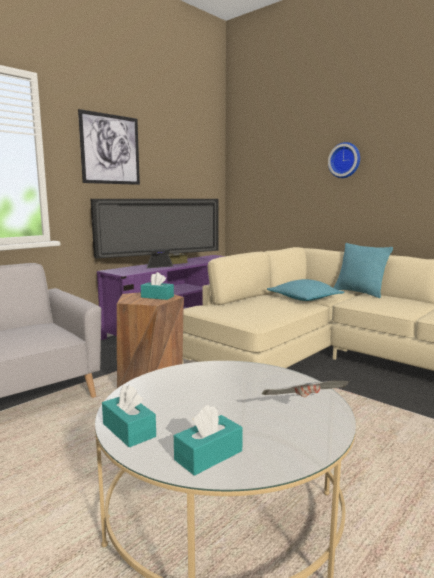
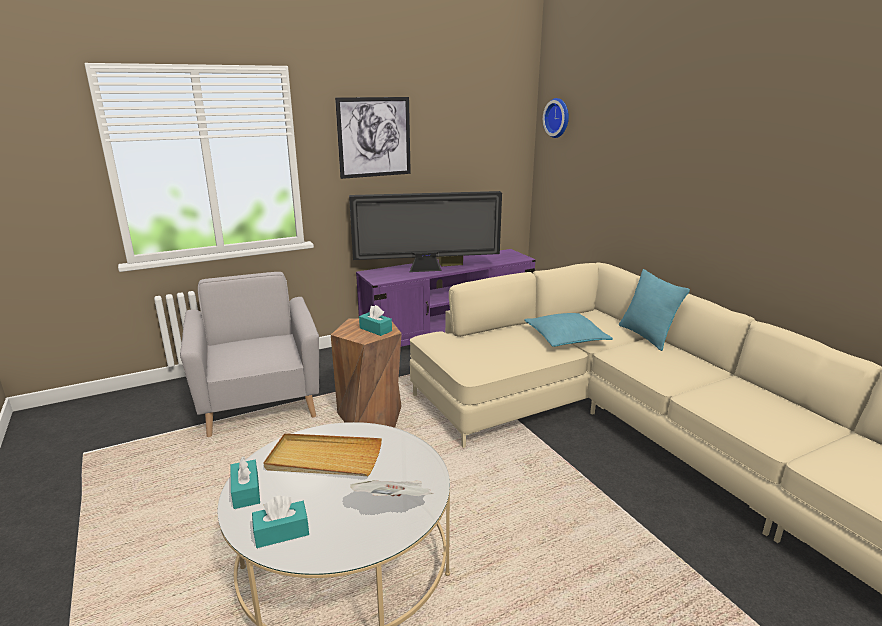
camera: 20 degrees right, 10 degrees up
(189, 391) = (324, 459): none -> beige tray
(345, 160) = (662, 157): wall clock -> wall clock (558, 118)

